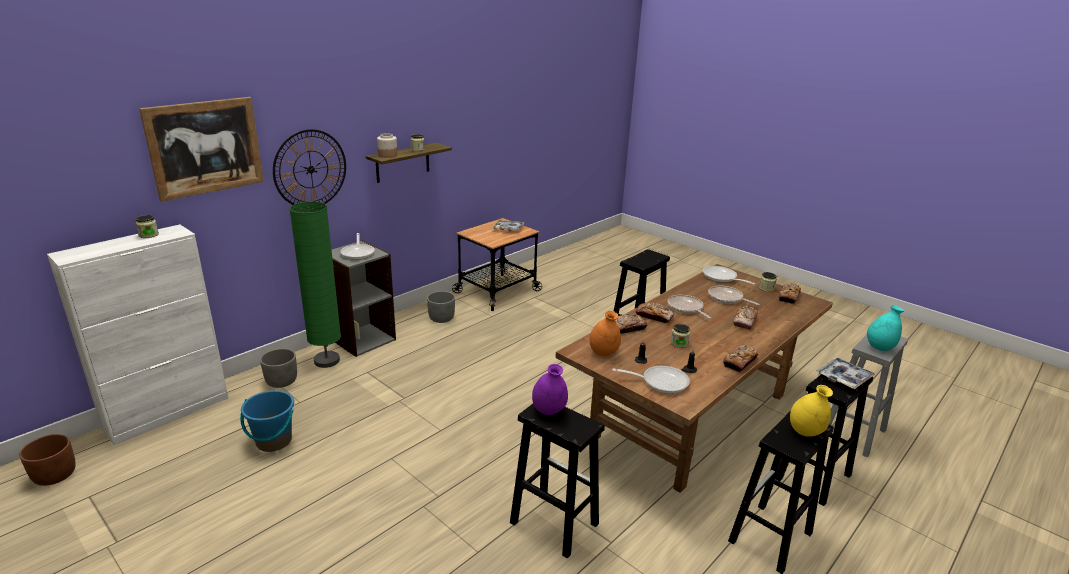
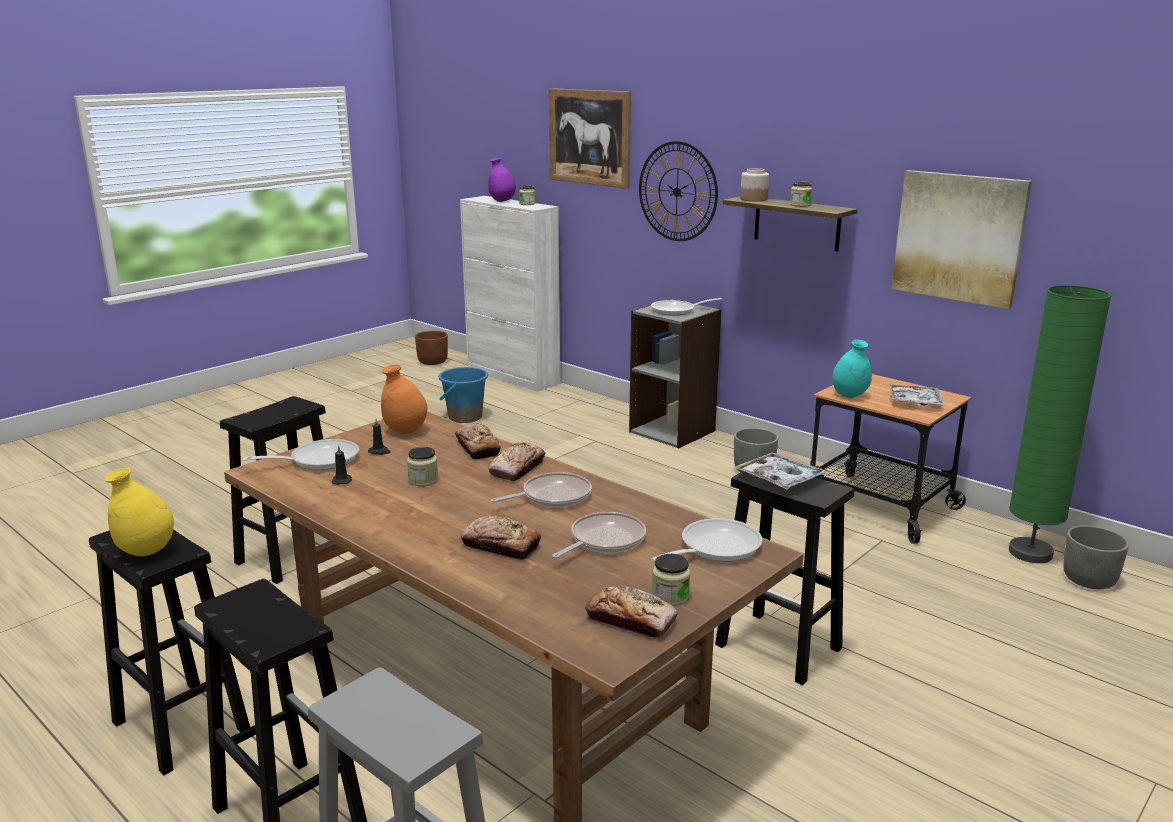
camera: 90 degrees right, 5 degrees down
(282, 381) = (570, 406): grey planter -> grey planter (1089, 580)
(327, 361) = (616, 420): green floor lamp -> green floor lamp (1030, 553)
(482, 142) = (959, 237): none -> picture
(549, 411) = (291, 407): purple vase -> purple vase (502, 201)
(660, 382) = (318, 460): frying pan -> frying pan turned 120 degrees counterclockwise
(739, 362) = (351, 521): bread -> none
(843, 377) = (269, 623): tray -> tray (779, 478)
(879, 348) = (369, 708): turquoise vase -> turquoise vase (850, 395)

